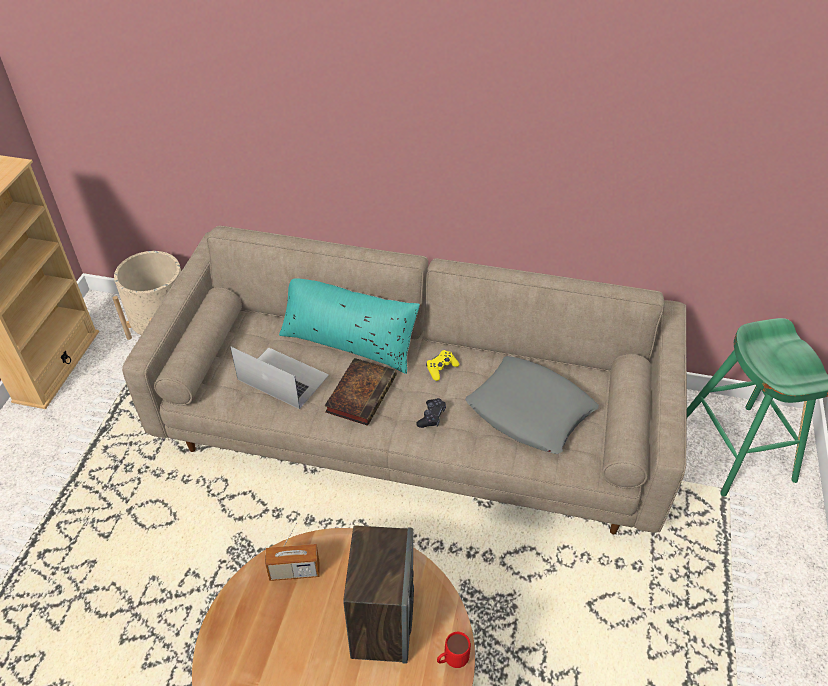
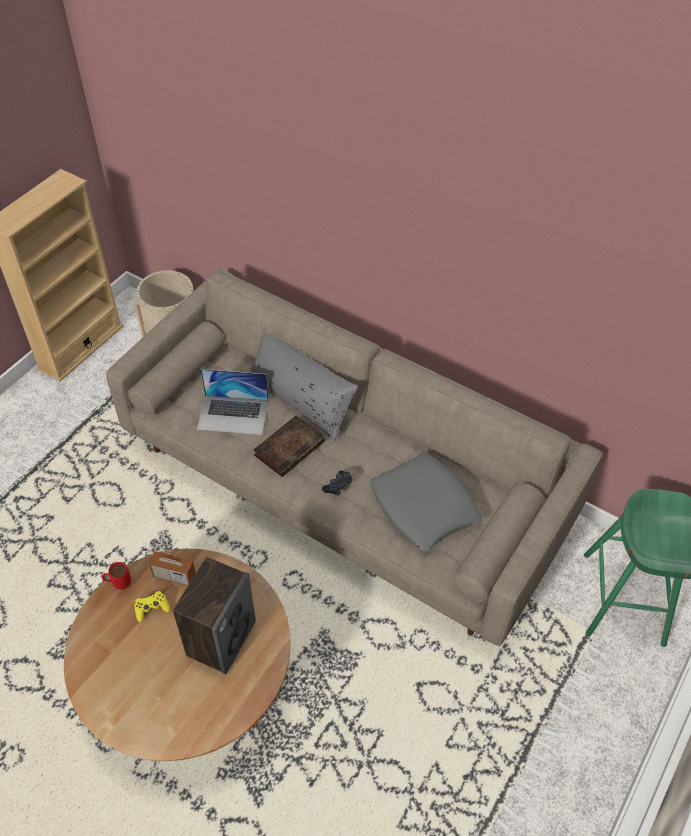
camera: 20 degrees right, 5 degrees up
(283, 377) = (233, 415): laptop -> laptop turned 135 degrees clockwise
(348, 342) = (300, 399): turquoise pillow -> grey pillow
(441, 368) = (366, 446): yellow game controller -> yellow game controller (152, 608)
(451, 661) = (259, 685): red mug -> red mug (118, 584)

